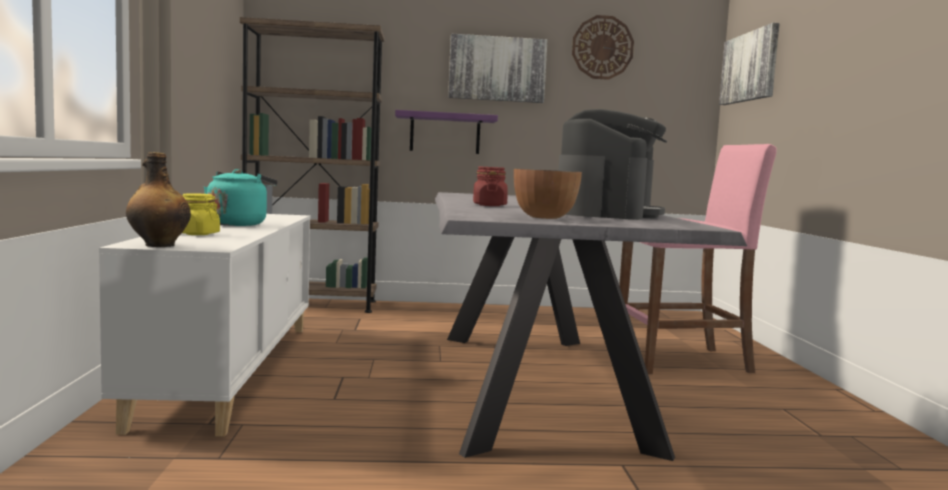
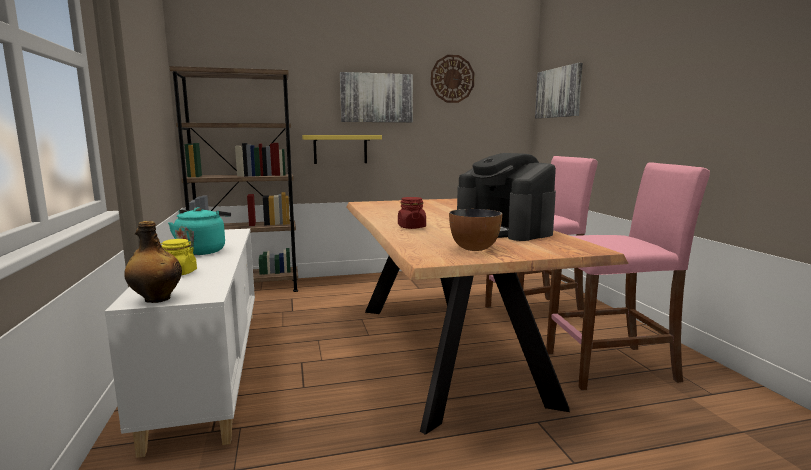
camera: 10 degrees left, 5 degrees up
(445, 133) = (340, 149): purple shelf -> yellow shelf
(533, 385) = (444, 350): grey dining table -> brown dining table
(607, 213) = (504, 230): coffee machine -> coffee machine turned 135 degrees clockwise
(762, 425) = (611, 367): none -> pink stool

